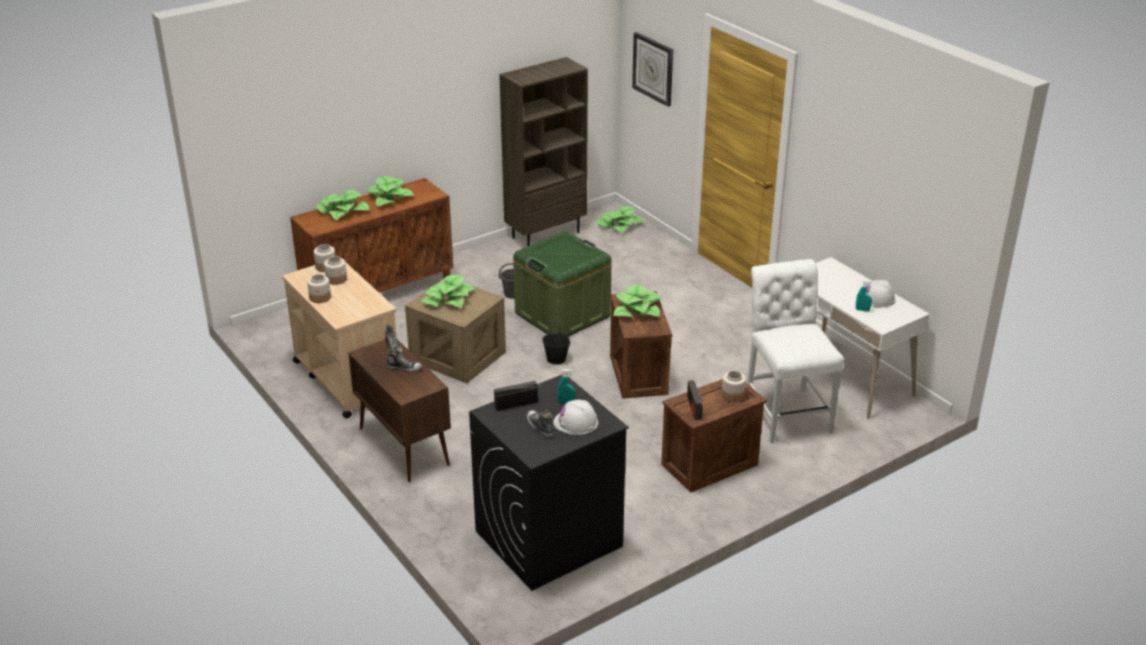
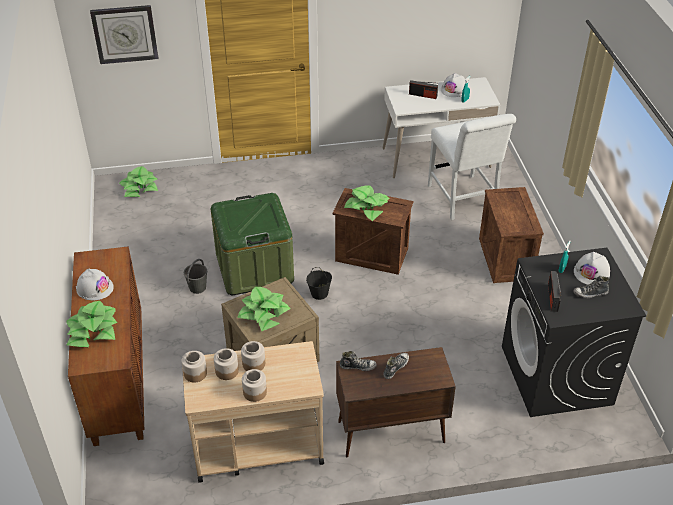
camera: 65 degrees left, 10 degrees up
(390, 197) = (94, 288): potted plant -> white hard hat
(546, 234) = (113, 235): brown bookcase -> none
(694, 408) = (518, 223): radio -> radio (423, 95)
(733, 395) = (511, 200): jar -> jar (254, 363)
(786, 412) = (463, 200): white chair -> white chair turned 120 degrees counterclockwise

